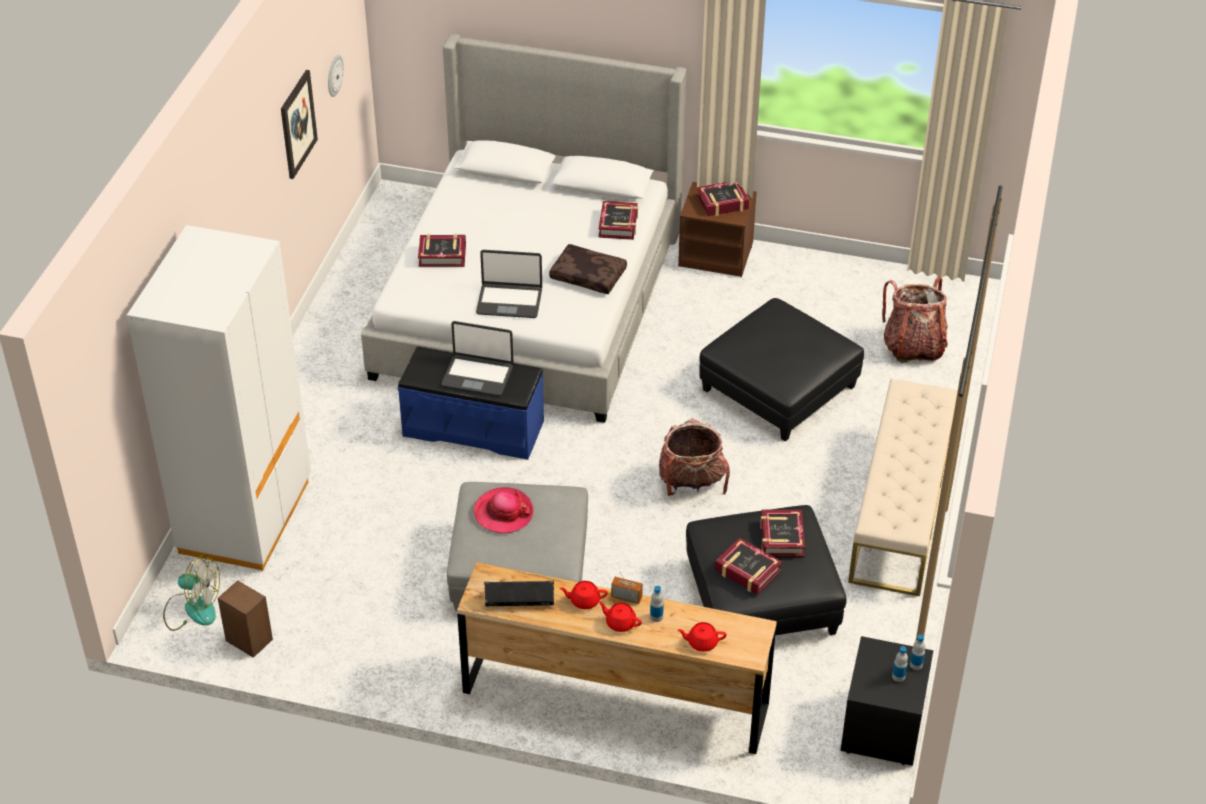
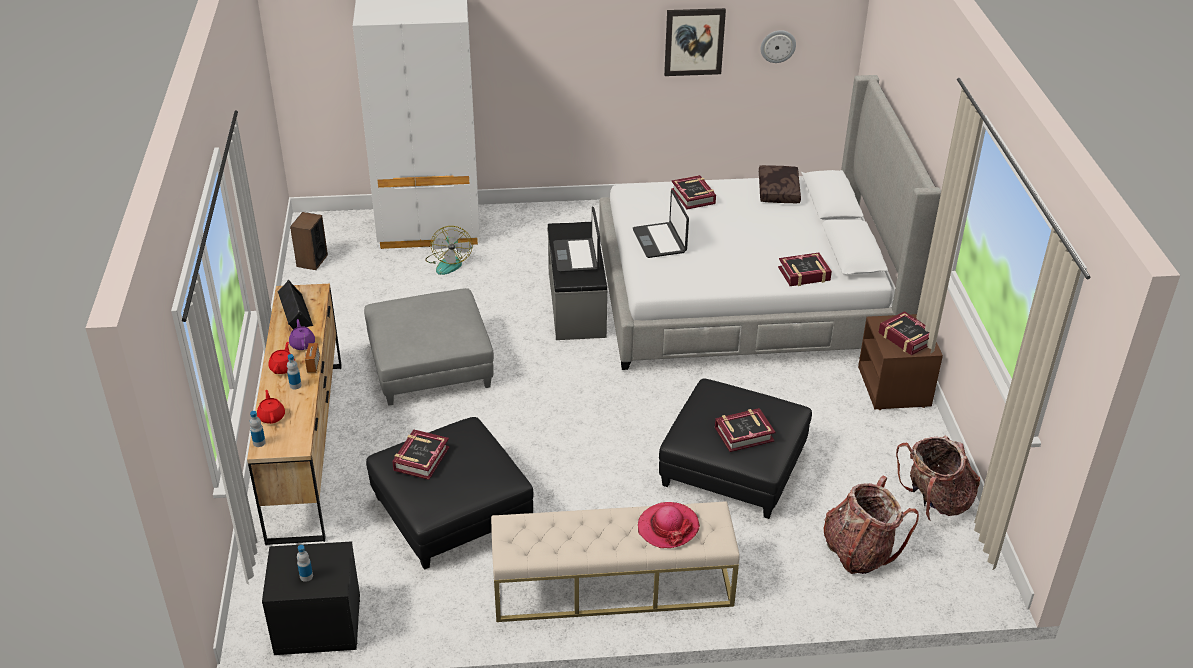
camera: 70 degrees right, 5 degrees down
(192, 609) = (333, 231): fan -> fan (448, 262)
(473, 428) = (577, 304): blue bench -> grey bench
(503, 512) = (436, 311): hat -> hat (668, 527)
(584, 601) = (302, 344): red teapot -> purple teapot
(589, 275) = (722, 273): brown pillow -> brown pillow (779, 191)
(692, 483) = (575, 437): backpack -> backpack (935, 501)
(781, 538) = (471, 472): book -> book (744, 434)
(916, 664) = (325, 586): bottle -> bottle (259, 442)

